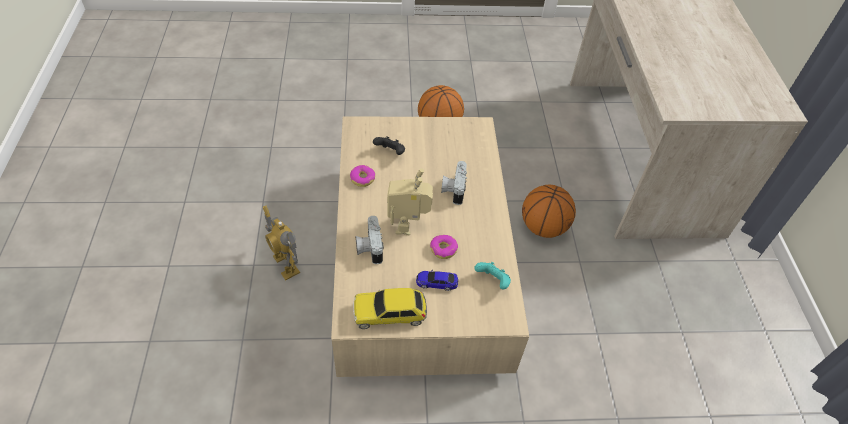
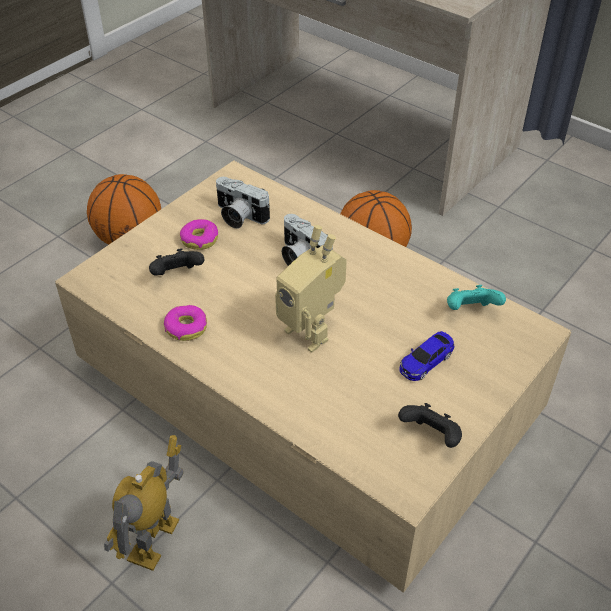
camera: 45 degrees left, 5 degrees down
(286, 265) = (155, 541): toy robot -> toy robot turned 105 degrees clockwise
(369, 247) = (305, 391): camera -> camera (238, 216)
(390, 314) = (431, 436): toy car -> black game controller
(443, 249) = (382, 323): donut -> donut (200, 239)

